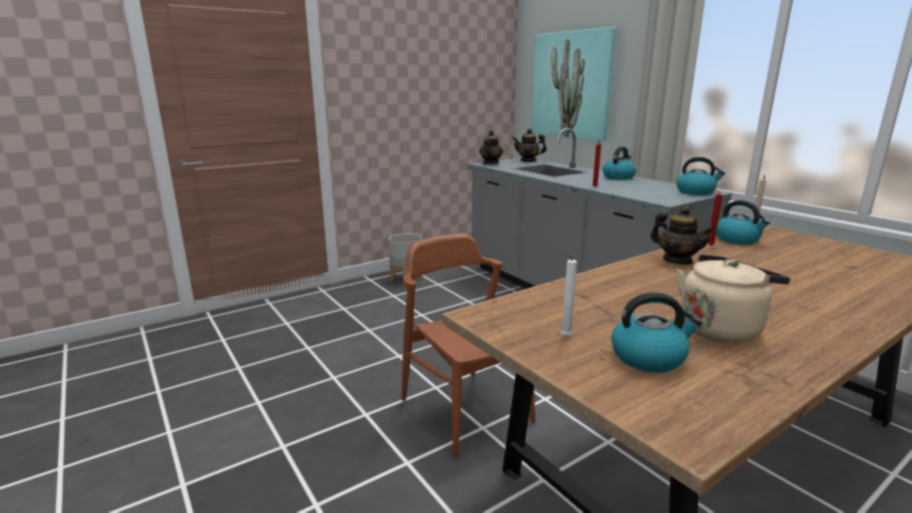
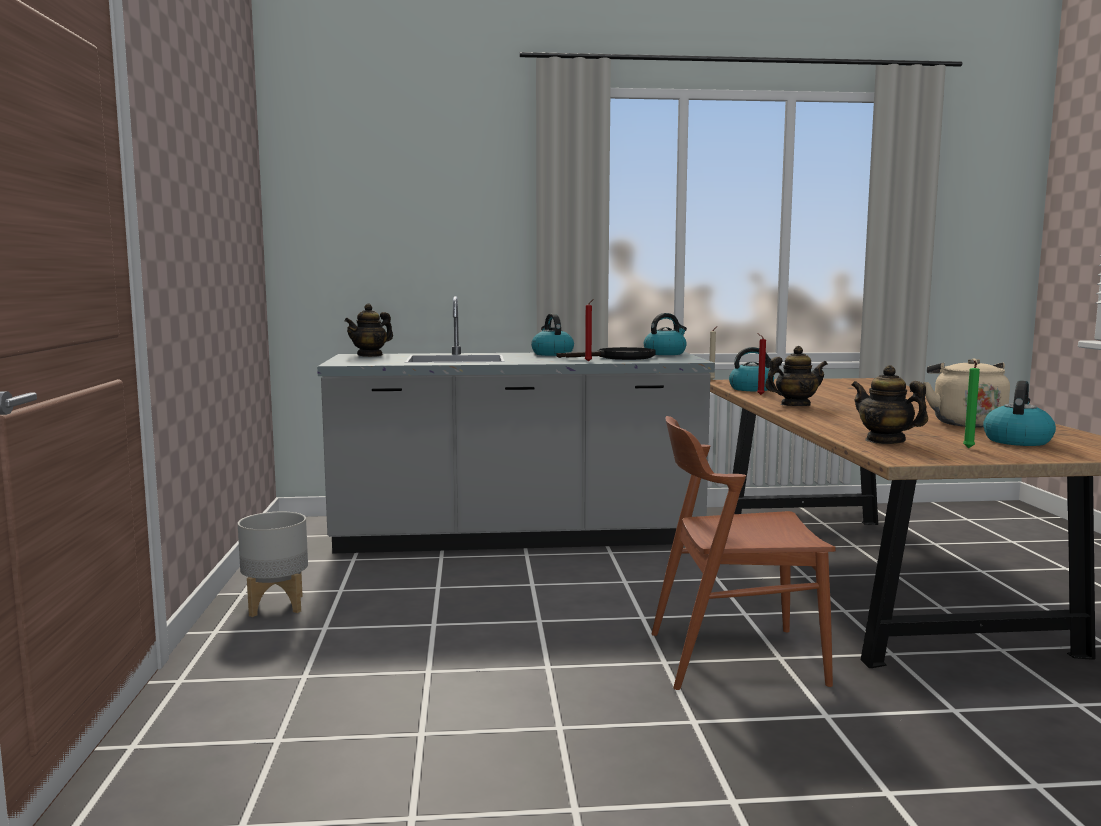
camera: 60 degrees left, 10 degrees down
(490, 163) = (347, 362): teapot -> teapot (885, 441)
(564, 336) = (968, 448): white candle -> green candle
(572, 85) = (399, 238): picture -> none
(635, 188) = (618, 358): none -> black frying pan

